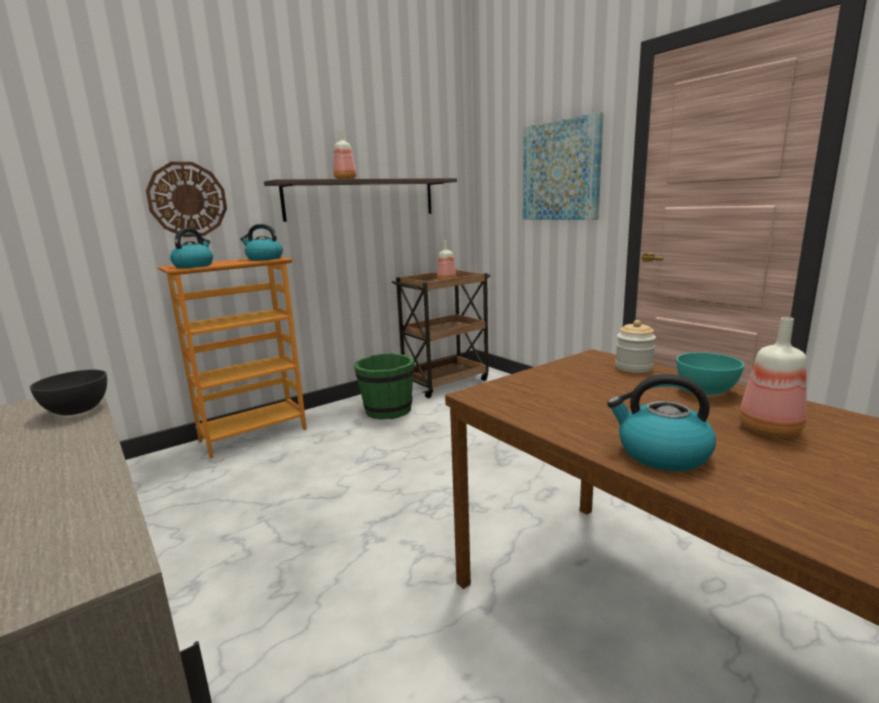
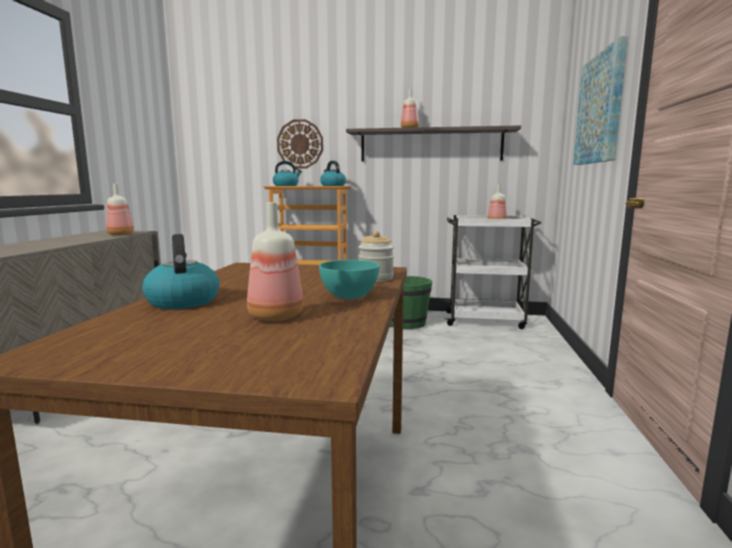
camera: 45 degrees right, 5 degrees down
(78, 411) = (121, 234): grey bowl -> bottle
(445, 382) = (486, 320): brown cart -> white cart

